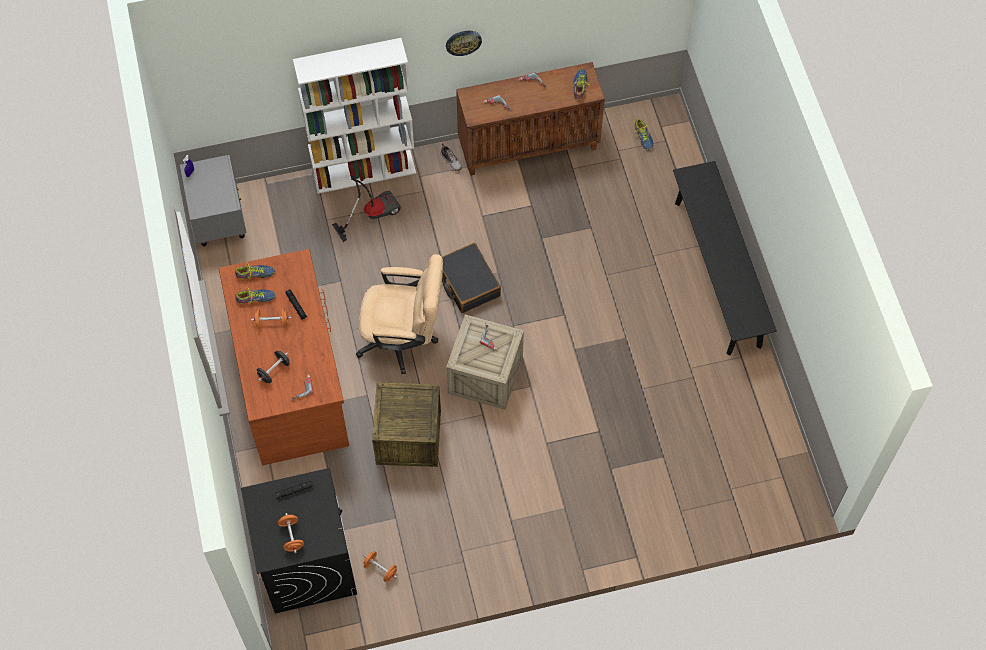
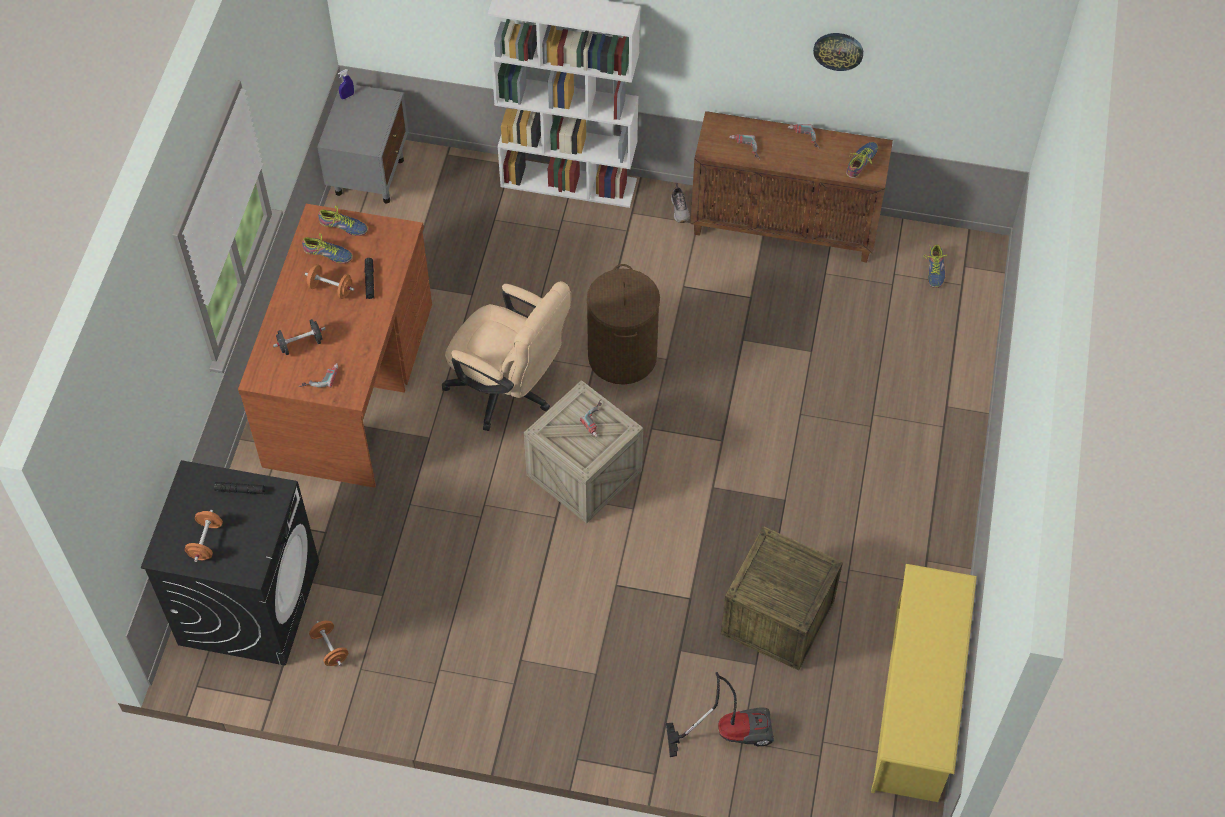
camera: 25 degrees right, 5 degrees down
(371, 213) = (551, 233): vacuum cleaner -> vacuum cleaner (729, 730)
(408, 437) = (451, 507): crate -> crate (777, 617)
(463, 42) = (723, 45): wall clock -> wall clock (838, 50)
(468, 283) = (622, 356): black suitcase -> brown laundry basket
(717, 273) = (945, 468): black bench -> none
(776, 439) = (916, 705): none -> yellow shoe rack

